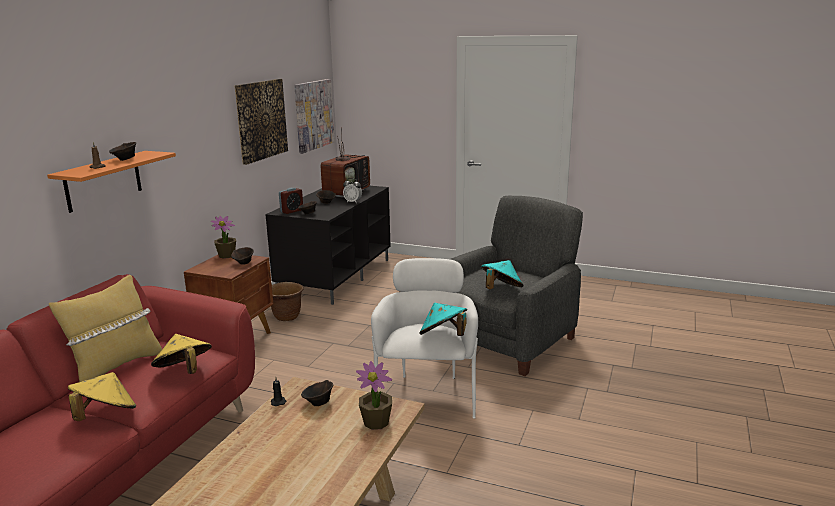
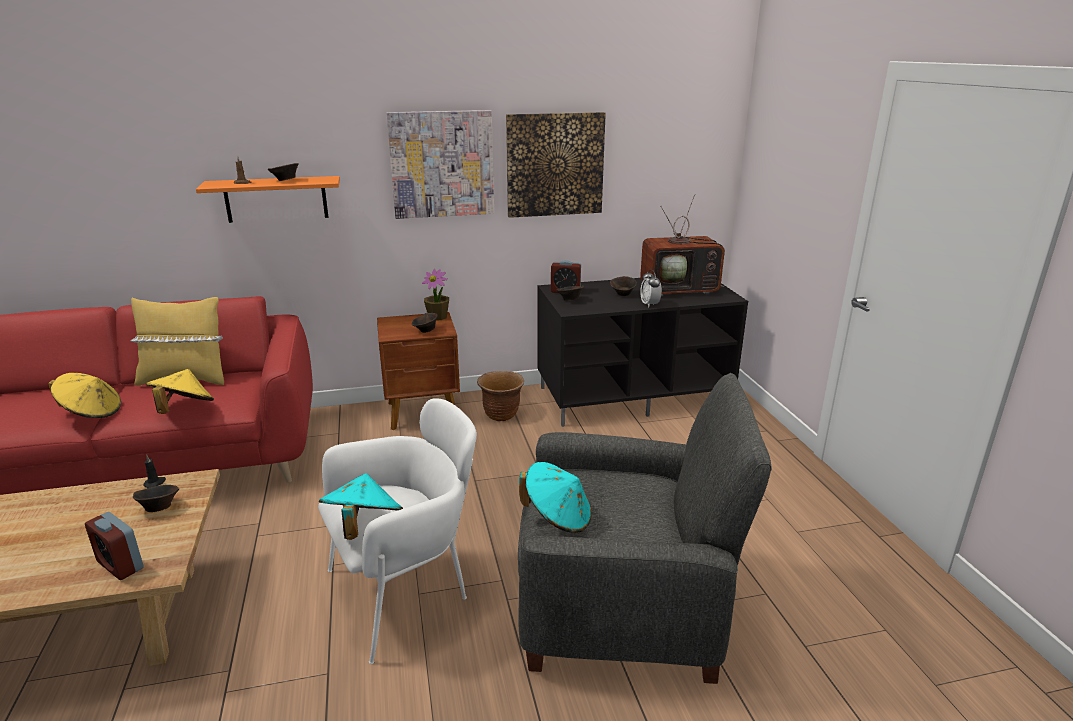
camera: 55 degrees right, 5 degrees up
(313, 115) = (680, 170): picture -> picture (442, 164)
(376, 422) = (120, 565): potted plant -> alarm clock

